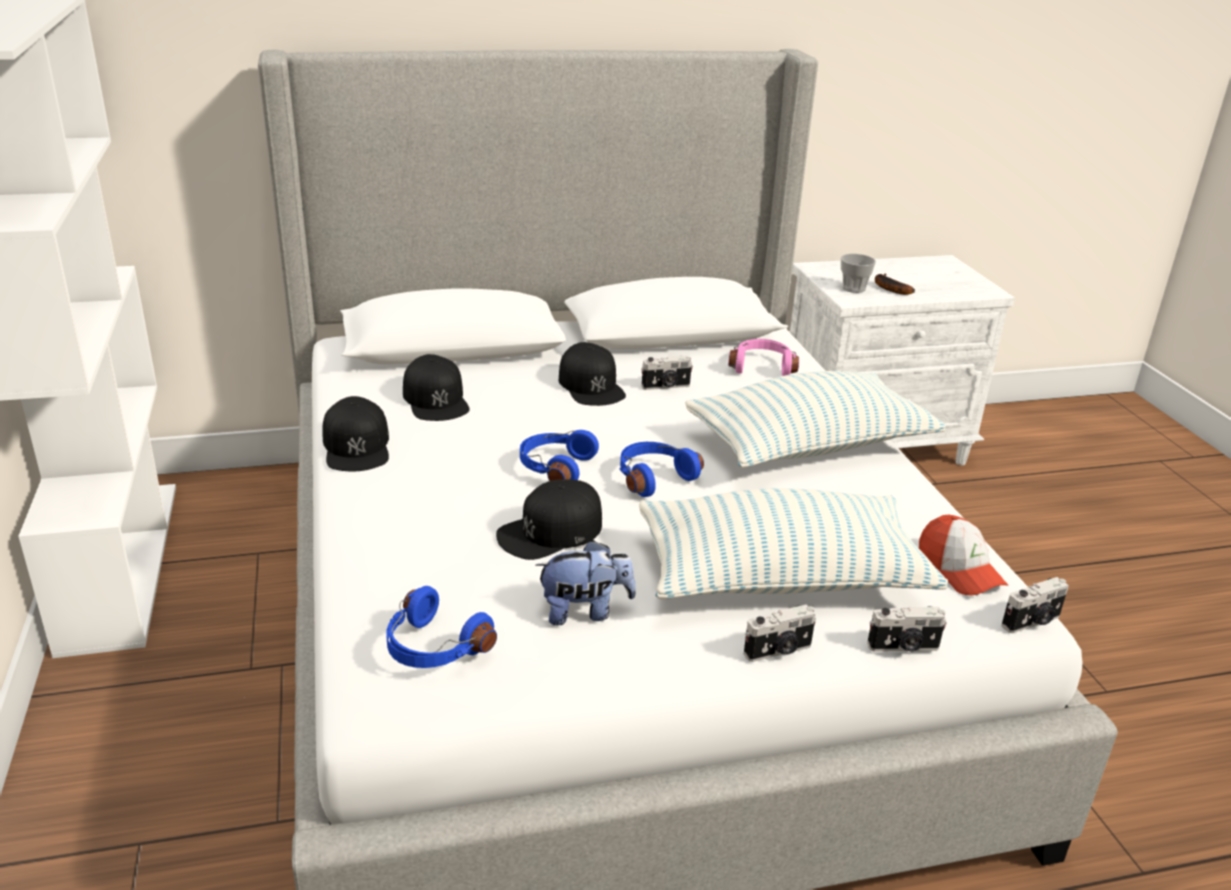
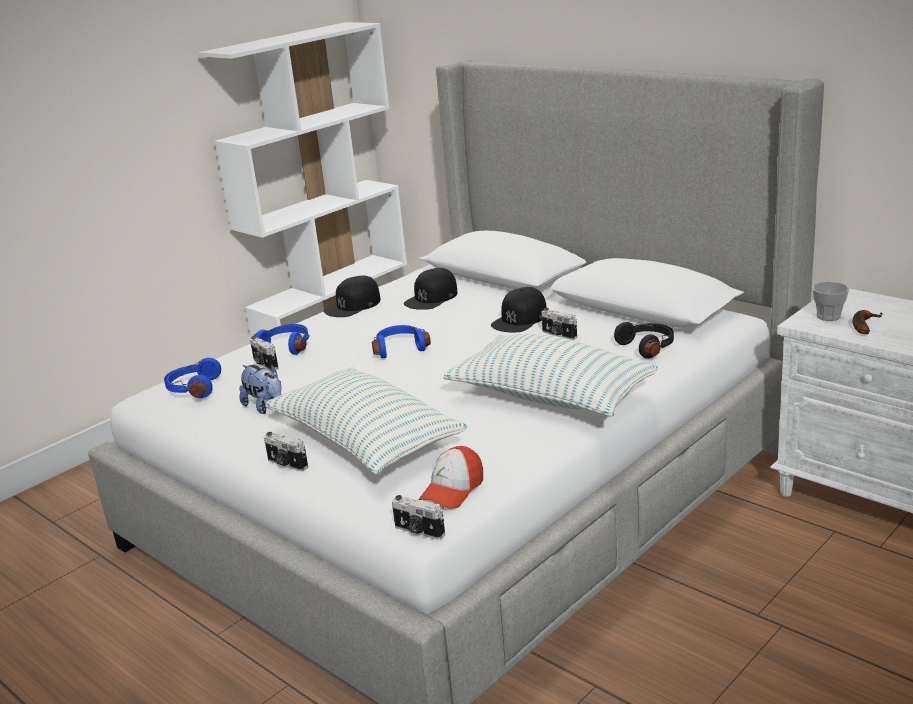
camera: 60 degrees right, 5 degrees down
(550, 531) = (326, 371): black cap -> none
(653, 477) = (428, 372): blue headphones -> blue headphones (287, 346)
(762, 367) = (648, 347): pink headphones -> black headphones
(903, 647) = (332, 496): camera -> camera (264, 364)

